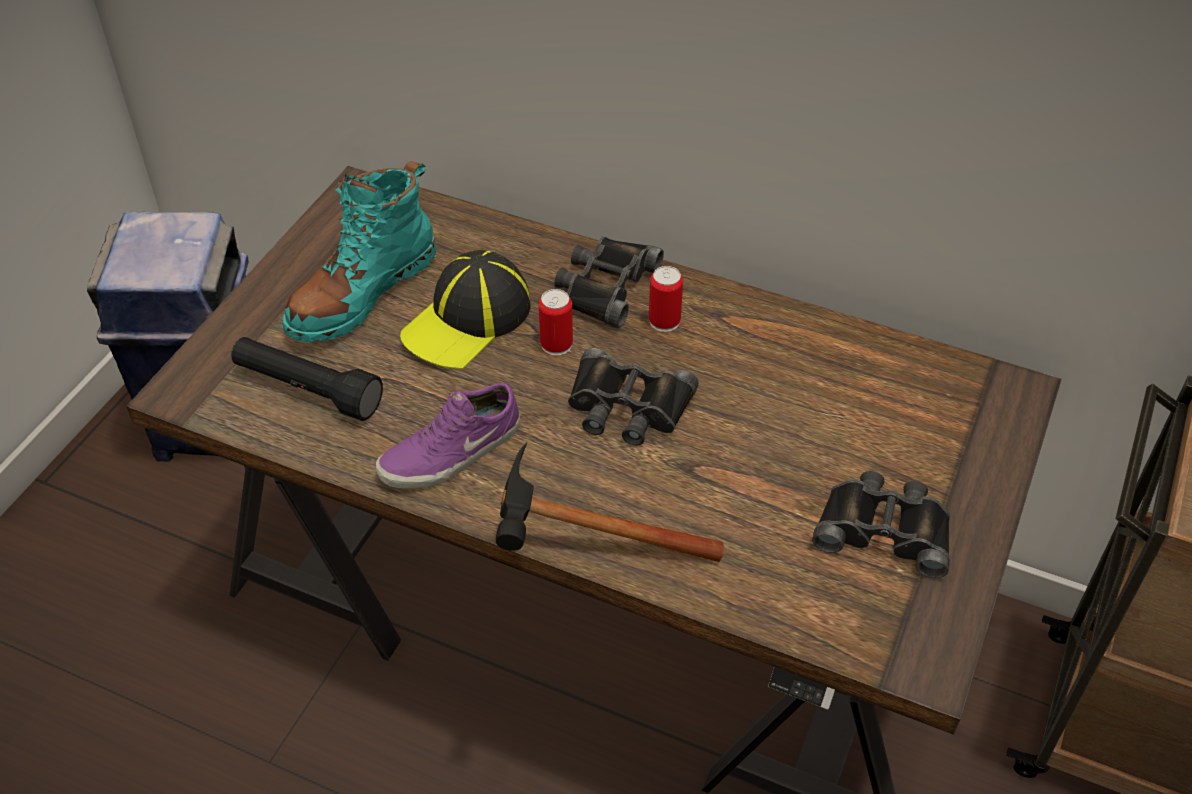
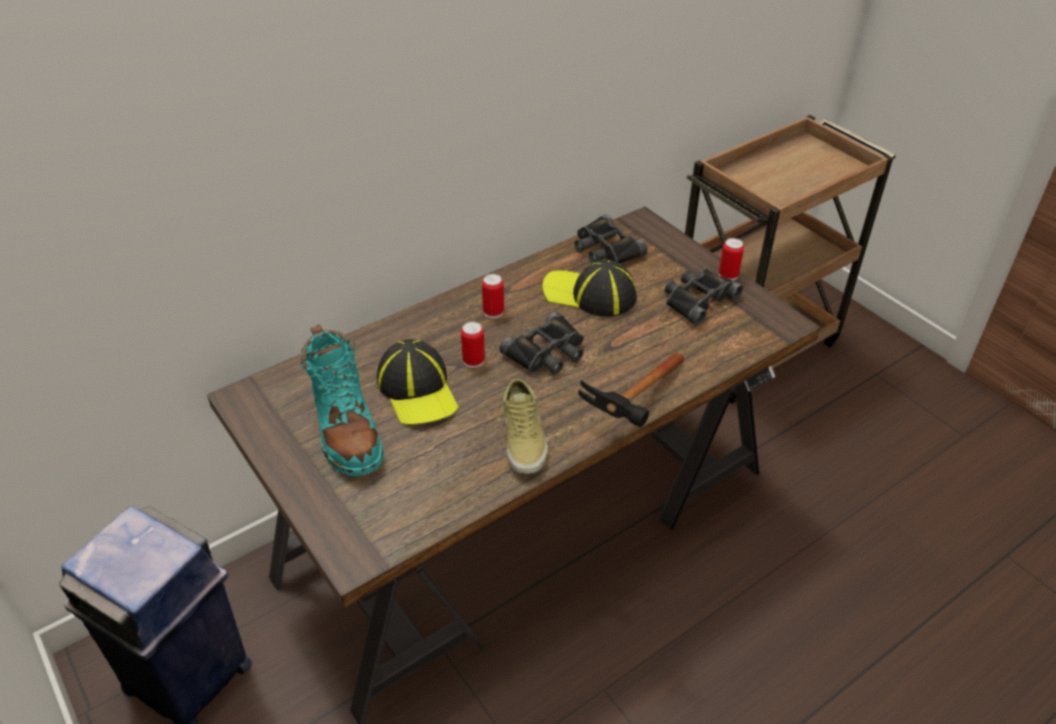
camera: 60 degrees left, 5 degrees down
(307, 390) = (413, 488): black flashlight -> none
(452, 453) = (525, 437): purple shoe -> beige shoe
(605, 286) = (443, 322): black binoculars -> black binoculars (606, 249)
(785, 401) = (590, 294): none -> cap
(982, 546) = (728, 275): none -> can

